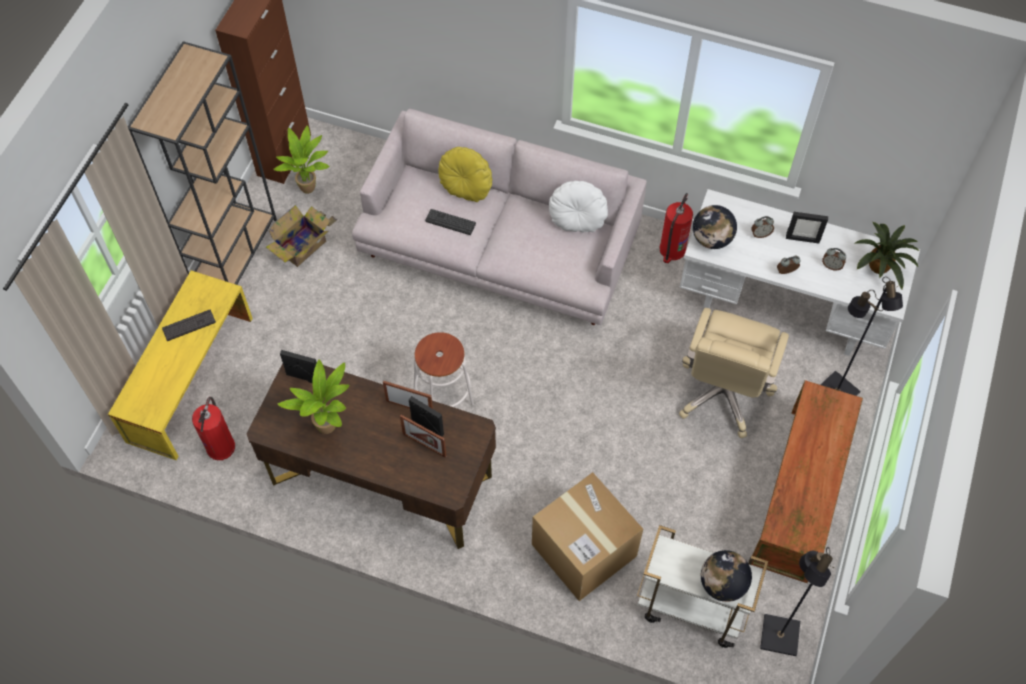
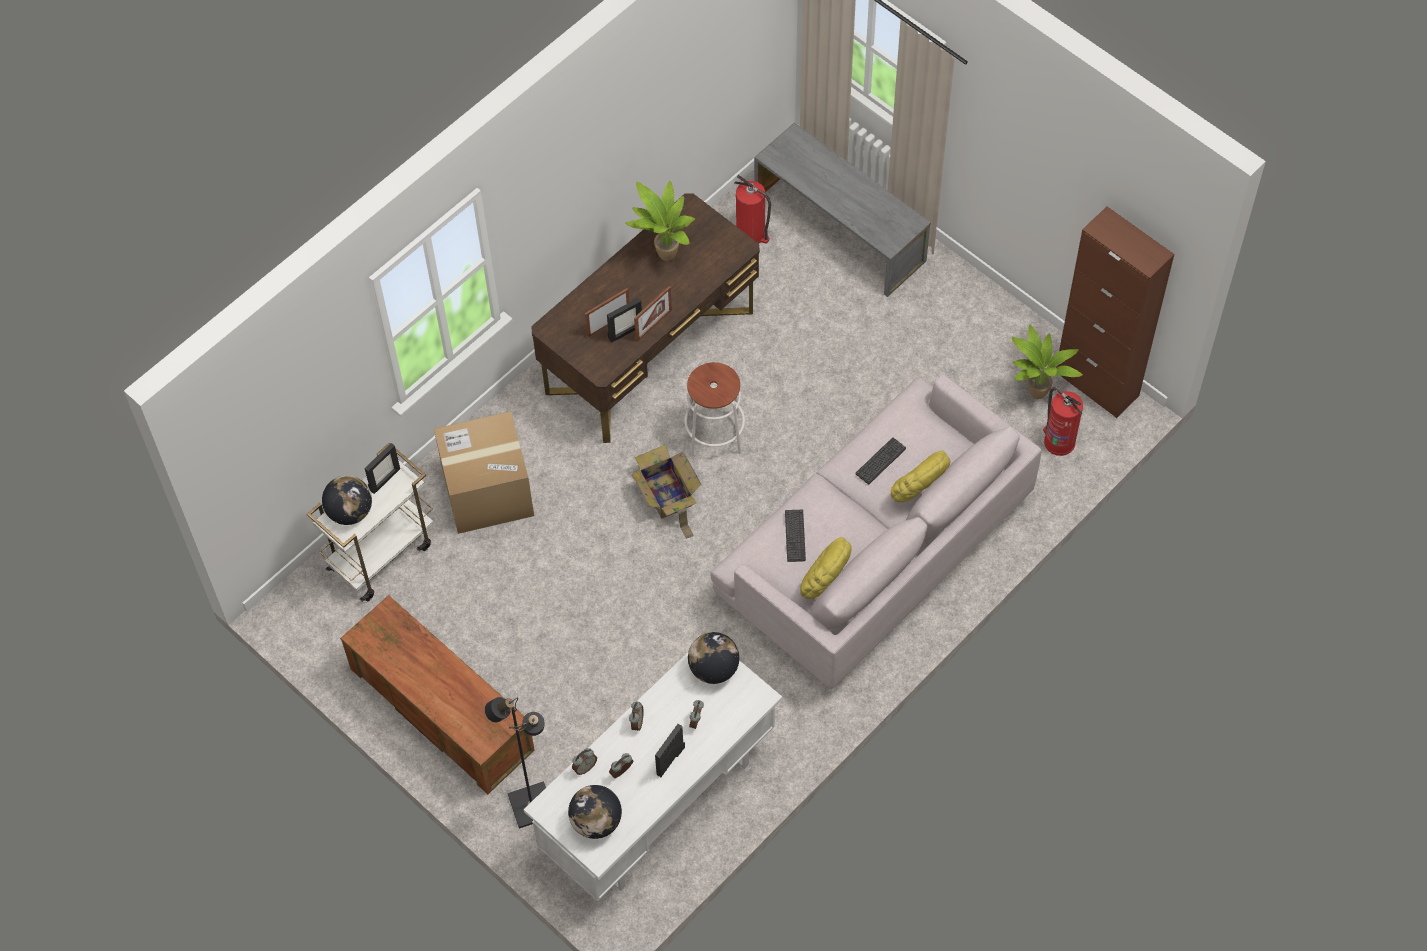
camera: 115 degrees right, 0 degrees up
(189, 325) = (863, 205): keyboard -> keyboard (795, 536)
(190, 377) = (841, 228): yellow bench -> grey bench
(234, 251) = (981, 303): bookcase -> none
(303, 378) = (729, 251): picture frame -> picture frame (384, 479)
(304, 245) = (960, 367): cardboard box -> cardboard box (667, 496)
(577, 222) = (825, 583): white pillow -> yellow pillow
(672, 250) = (790, 724): fire extinguisher -> fire extinguisher (1058, 441)
(723, 392) = (588, 692): beige office chair -> none
(780, 635) = (317, 620): black floor lamp -> none
(844, 292) = (584, 767): none -> alarm clock
(880, 267) = (596, 822): potted plant -> globe

